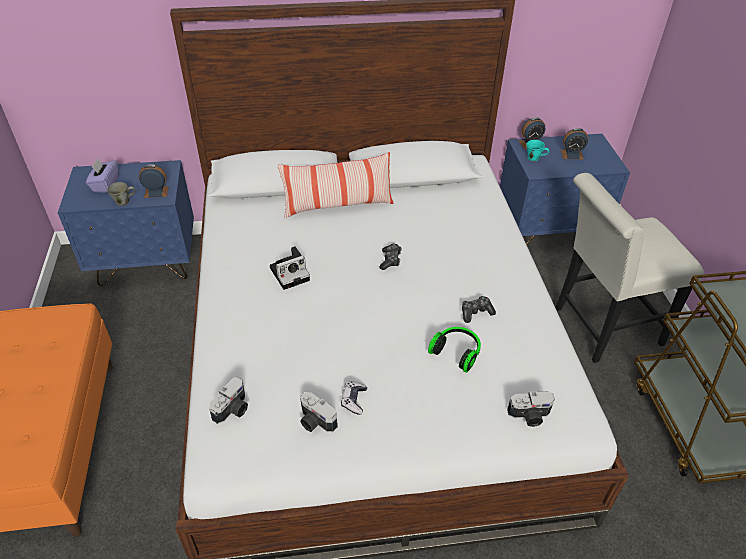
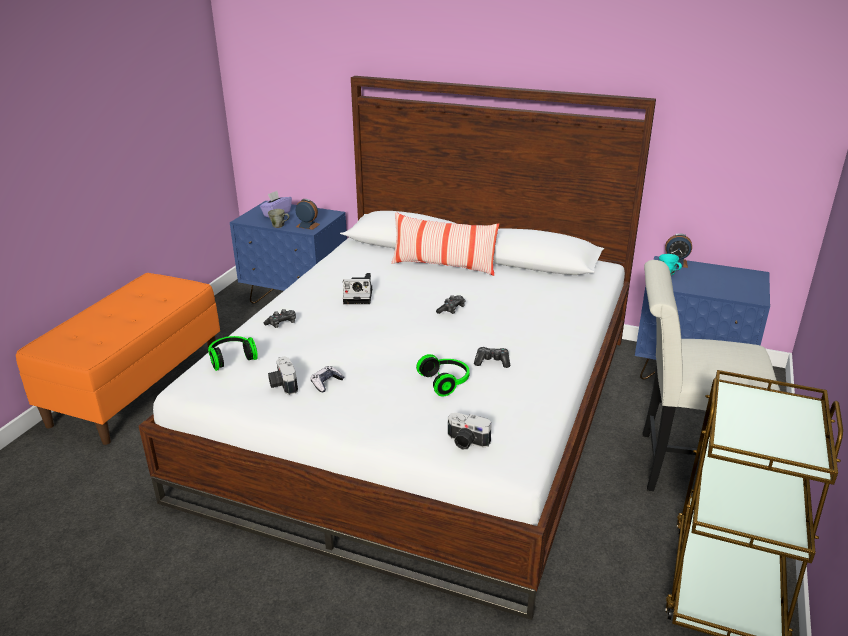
camera: 30 degrees right, 15 degrees down
(233, 410) = (231, 358): camera -> headphones
(242, 339) = (282, 323): none -> game controller
(571, 154) = (714, 279): alarm clock -> none

